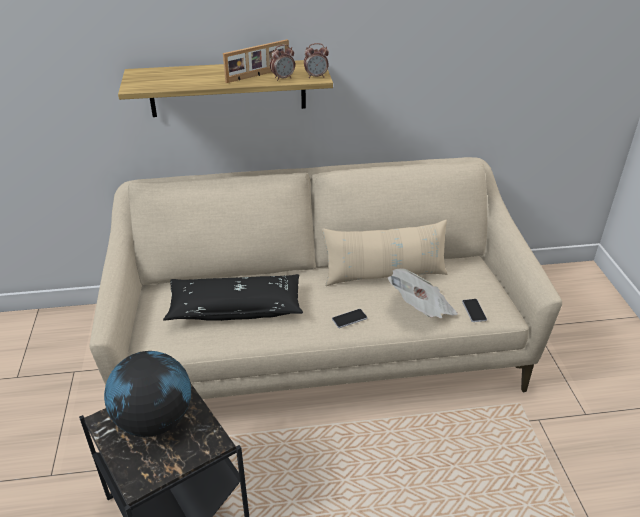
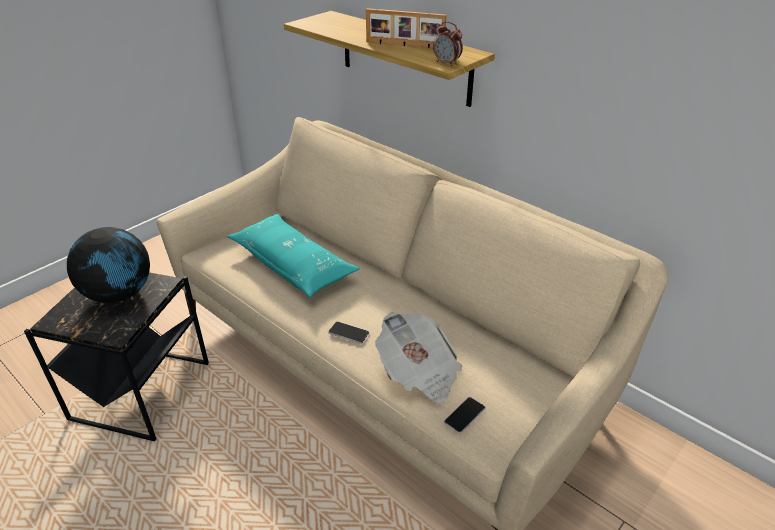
camera: 50 degrees right, 0 degrees up
(235, 308) = (293, 265): black pillow -> turquoise pillow
(283, 78) = (416, 54): alarm clock -> none
(384, 275) = (443, 323): beige pillow -> none

